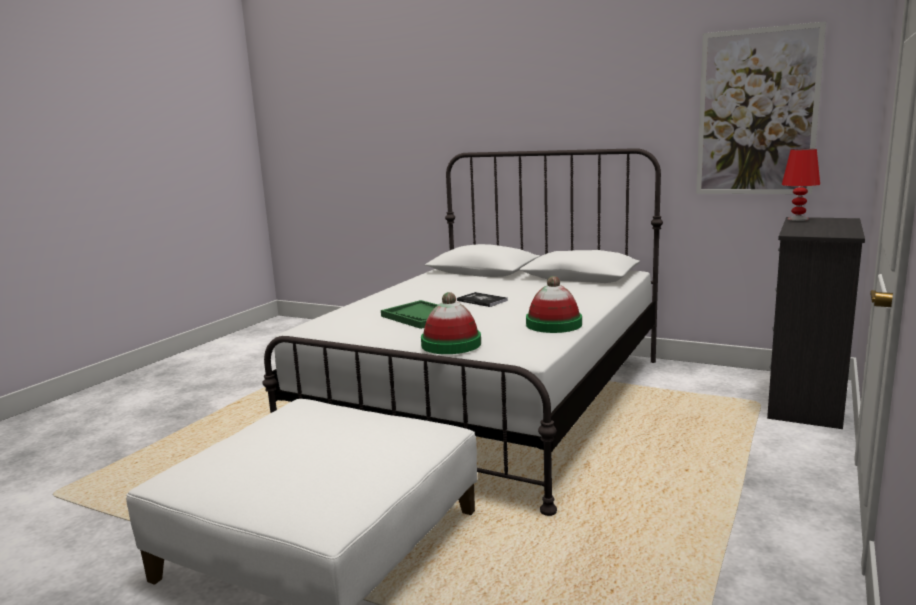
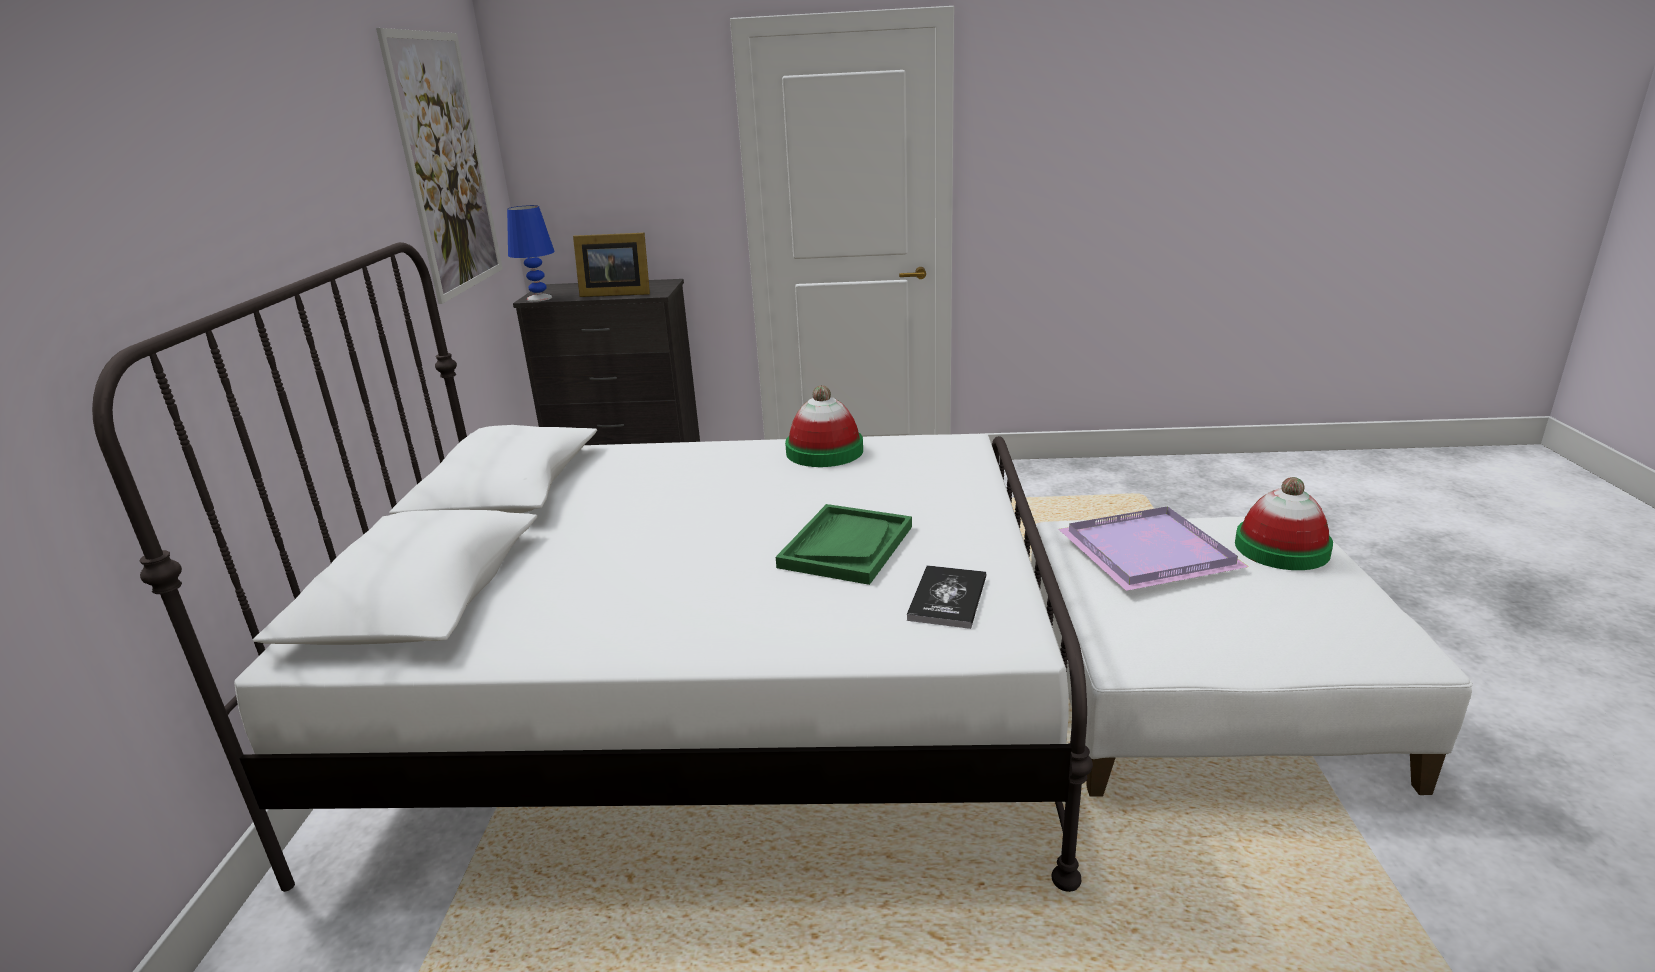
camera: 115 degrees left, 10 degrees up
(365, 437) = (1152, 553): none -> purple tray
(451, 344) = (967, 483): hat -> hat (1281, 548)
(482, 300) = (716, 523): book -> book (947, 598)
(797, 219) = (539, 298): red table lamp -> blue table lamp
(802, 228) = (614, 293): none -> picture frame

